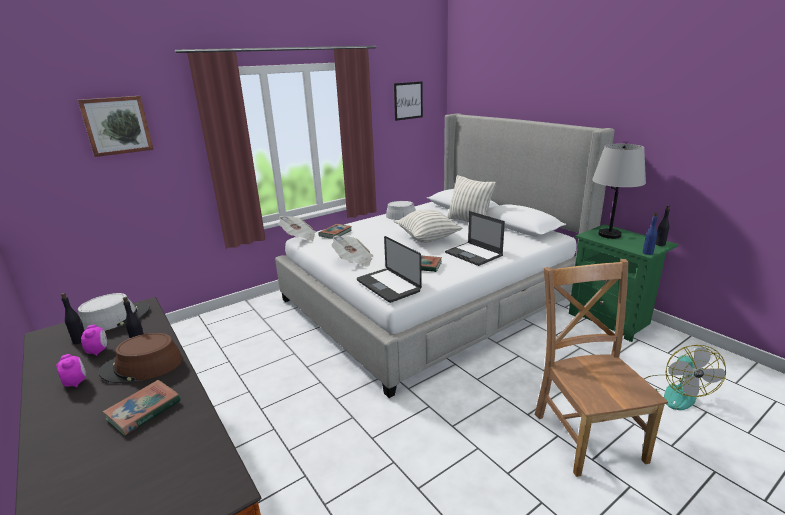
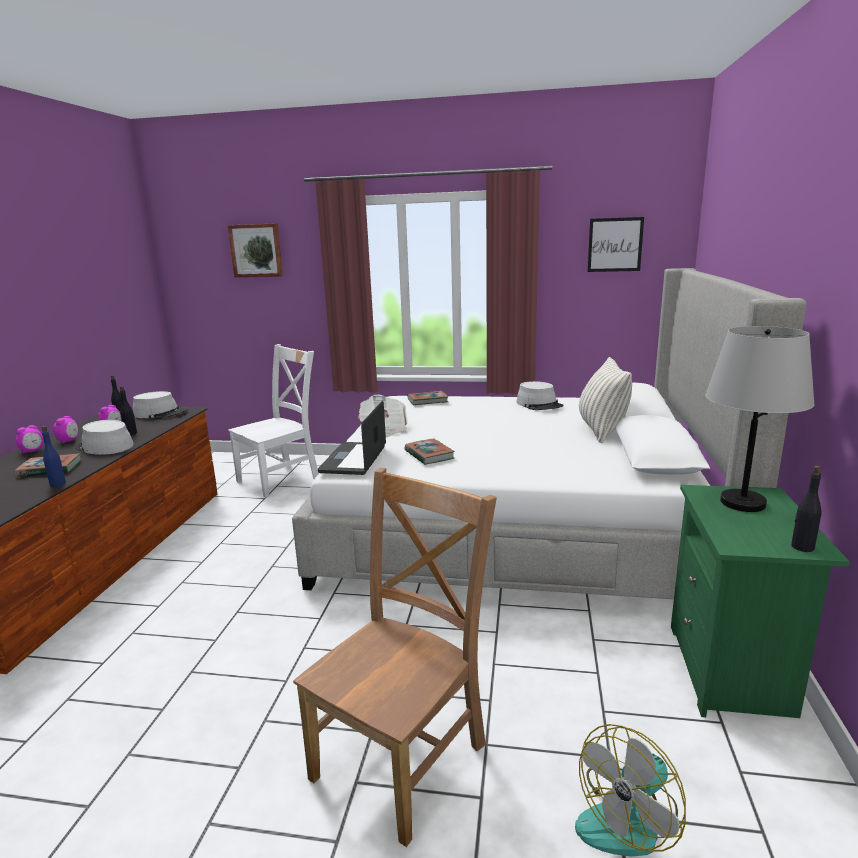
camera: 45 degrees right, 5 degrees down
(56, 411) = (32, 451): none -> alarm clock
(142, 366) = (104, 446): brown hat -> grey hat
(214, 341) = (281, 479): none -> white chair
(299, 237) = (393, 396): newspaper -> none
(427, 238) = (504, 432): pillow -> none
(474, 254) = (510, 464): laptop -> none
(647, 253) = (735, 547): blue bottle -> blue bottle (57, 484)

